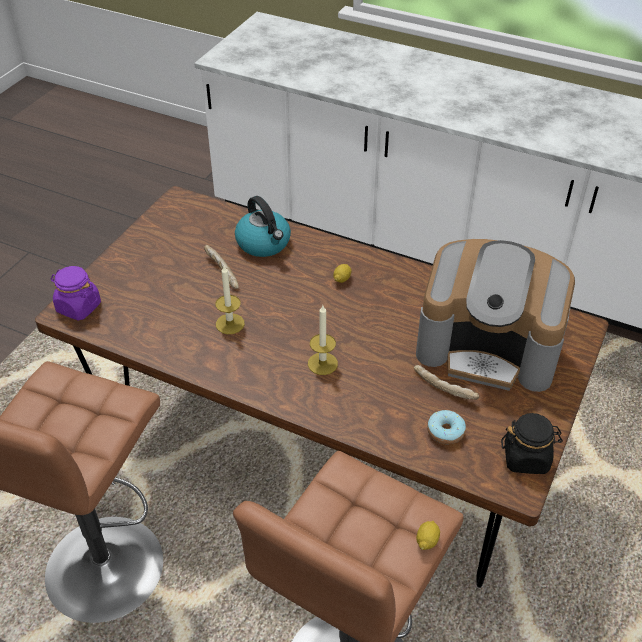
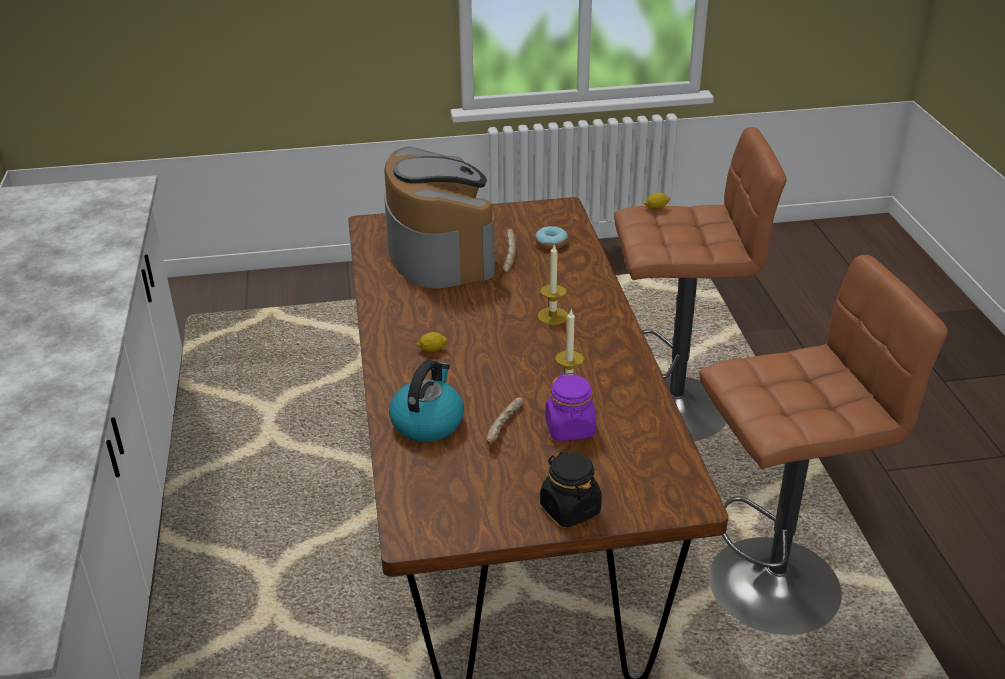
camera: 125 degrees left, 10 degrees down
(78, 307) = (672, 497): purple jar -> purple jar (570, 428)
(526, 458) = (534, 211): black jar -> black jar (570, 509)

